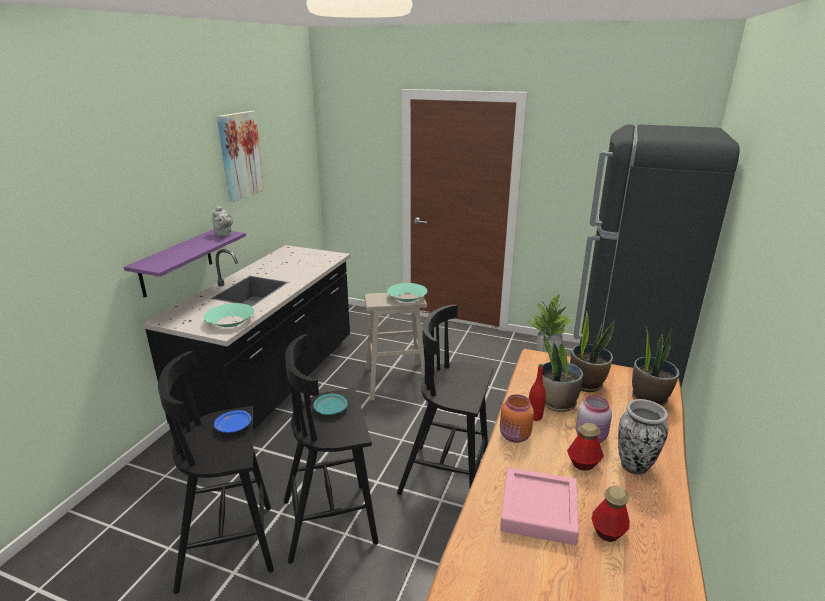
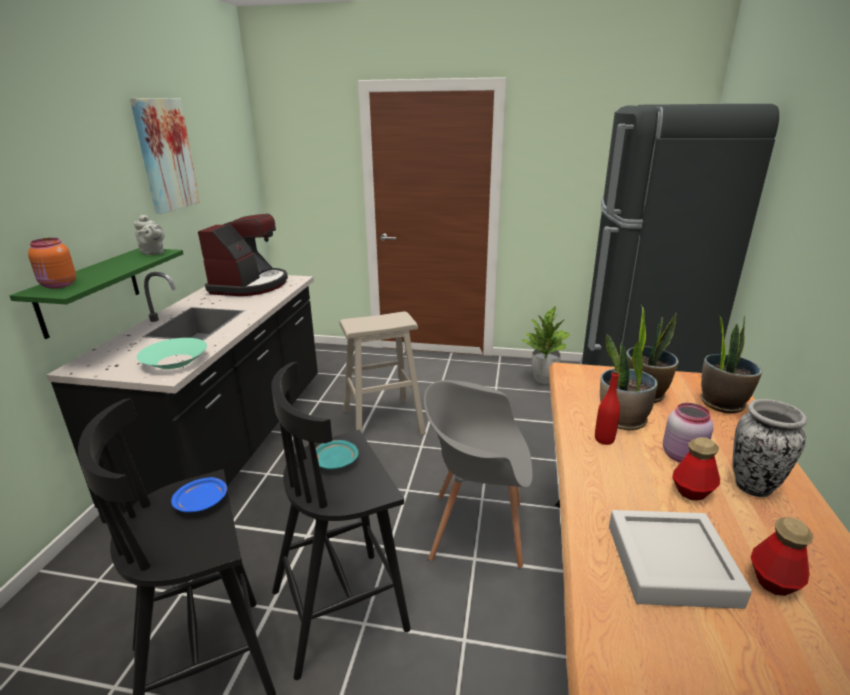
camera: 10 degrees left, 0 degrees up
(176, 262) = (89, 291): purple shelf -> green shelf
(298, 259) = (250, 285): none -> coffee machine
(407, 297) = (392, 319): turquoise bowl -> none
(448, 478) = (475, 529): black stool -> grey chair
(515, 436) = (592, 467): orange jar -> orange jar (58, 285)
(538, 510) = (671, 564): pink tray -> grey tray

